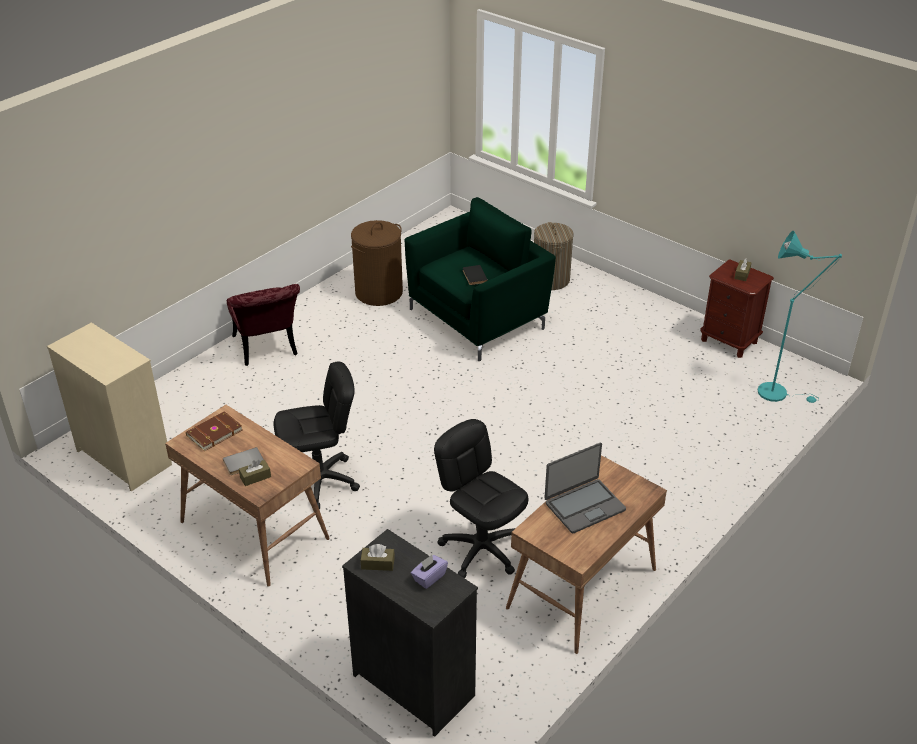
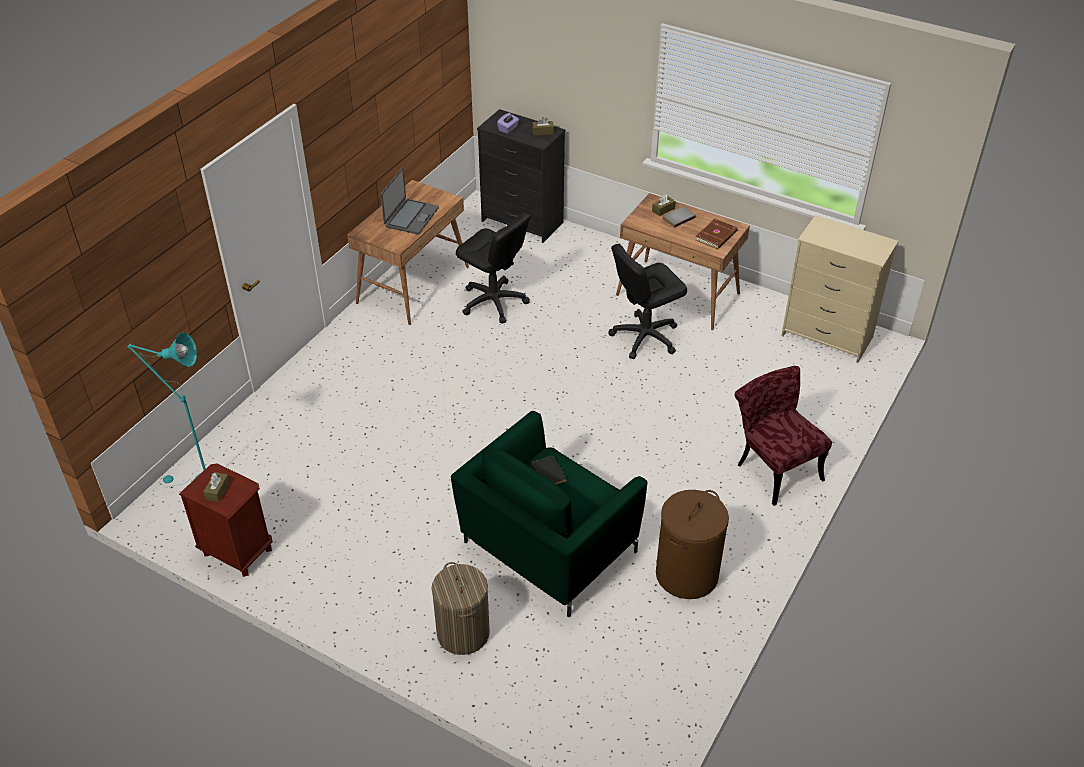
camera: 170 degrees right, 5 degrees up
(584, 506) = (411, 217): laptop -> laptop turned 150 degrees clockwise

